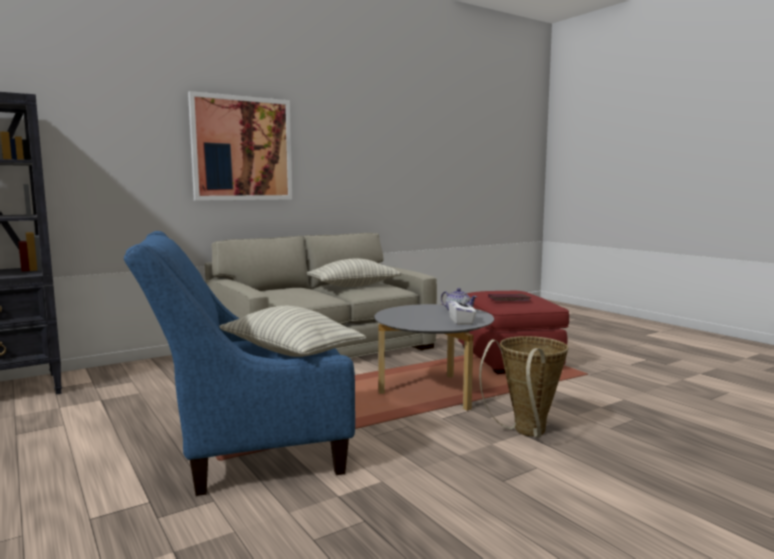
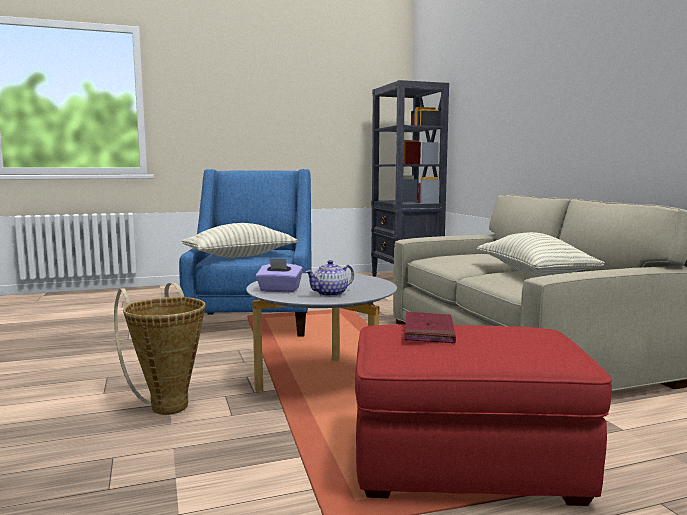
camera: 105 degrees right, 0 degrees up
(242, 148) = (558, 88): picture -> none
(461, 321) = (279, 290): white tissue box -> purple tissue box

